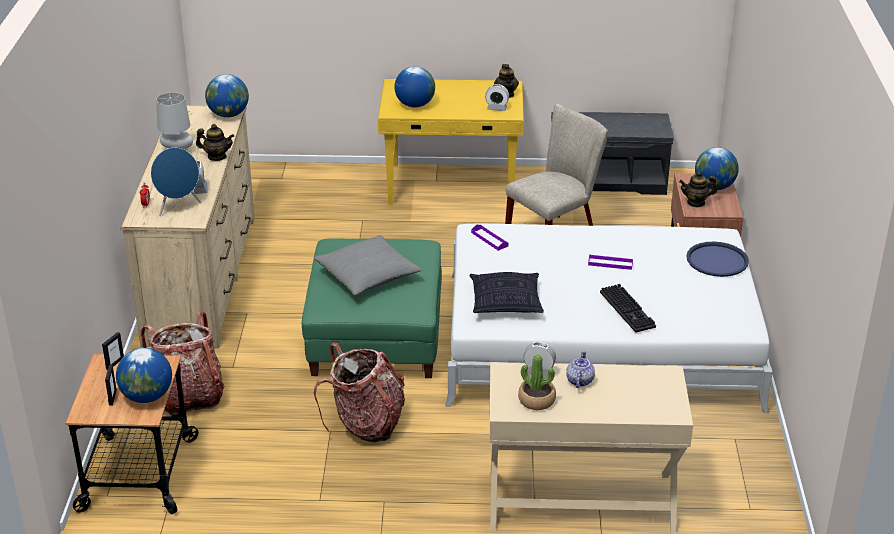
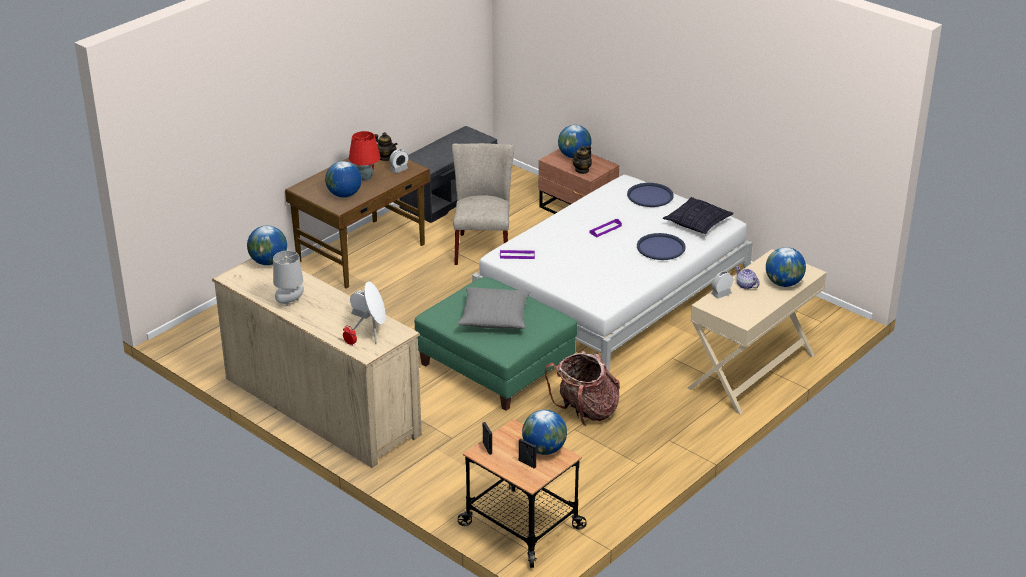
camera: 50 degrees left, 0 degrees up
(178, 207) = (374, 332): blue speaker -> white speaker
(188, 397) = (461, 471): backpack -> none
(217, 157) = (325, 290): teapot -> none
(452, 186) = (362, 253): yellow desk -> brown desk
(457, 101) = (365, 178): none -> red table lamp
(505, 303) = (595, 284): pillow -> pillow (697, 223)
(537, 400) = (747, 307): potted plant -> none
(622, 405) = (783, 283): none -> globe
(629, 310) = (660, 247): keyboard -> blue tray

